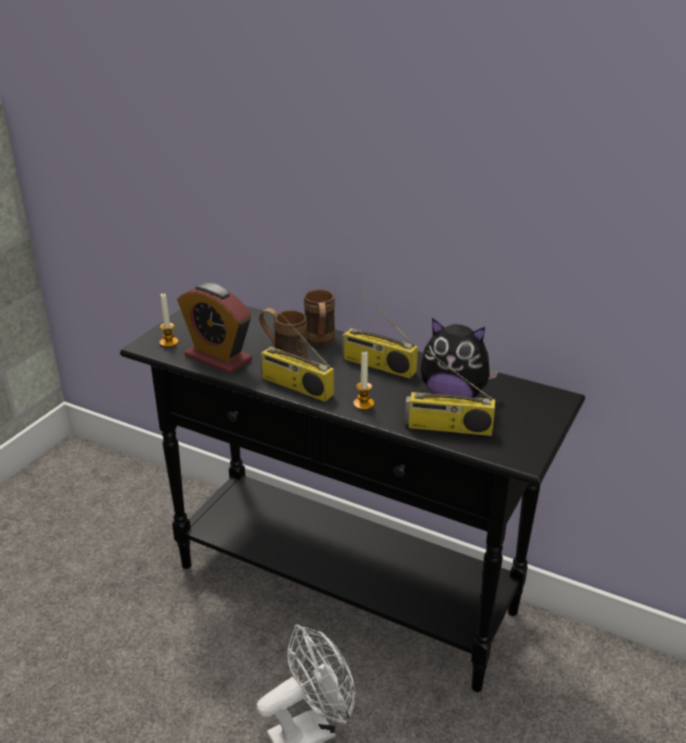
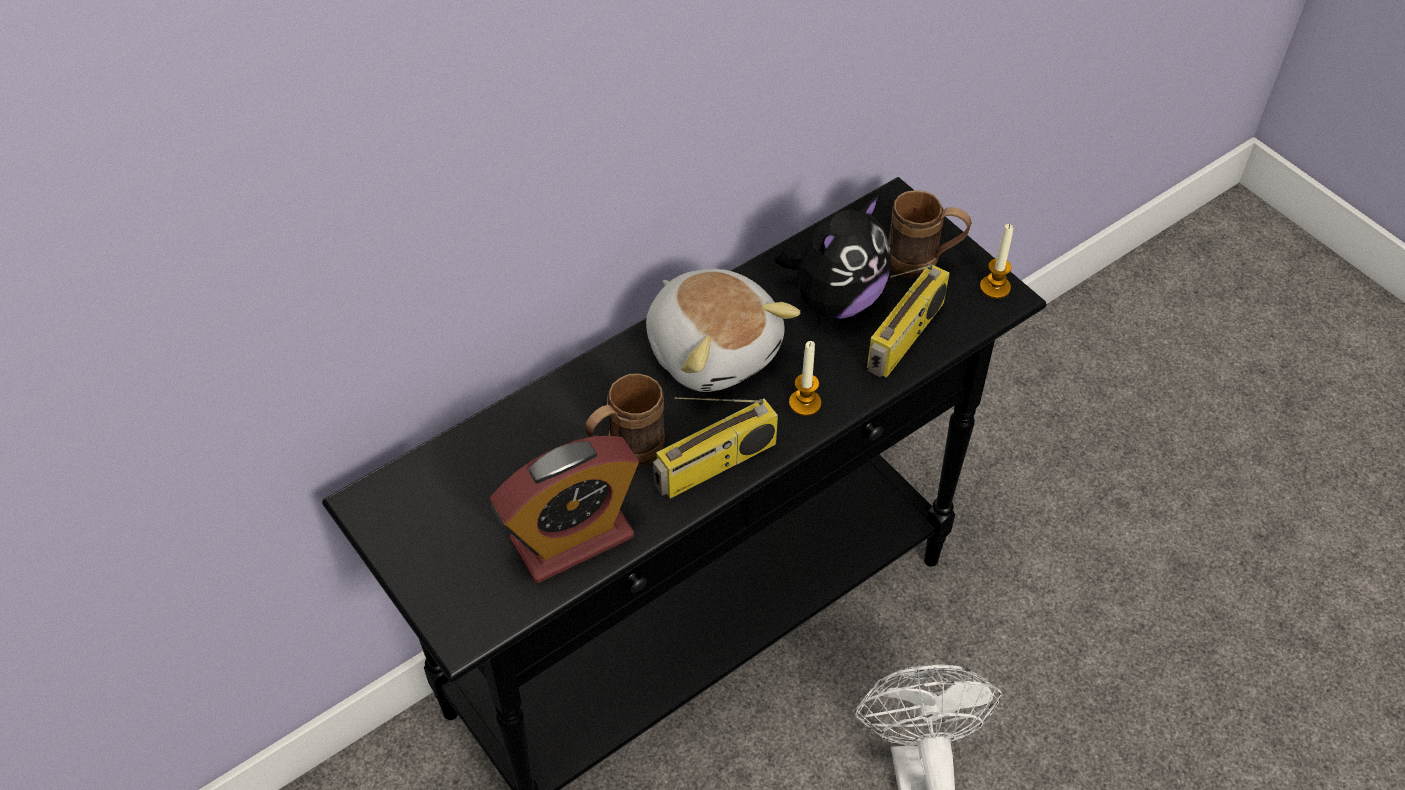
camera: 65 degrees left, 20 degrees up
(169, 342) = (476, 595): candle -> candle (995, 287)
(320, 342) = (604, 390): brown mug -> brown mug (923, 263)
(377, 365) = (713, 349): radio -> plush toy

